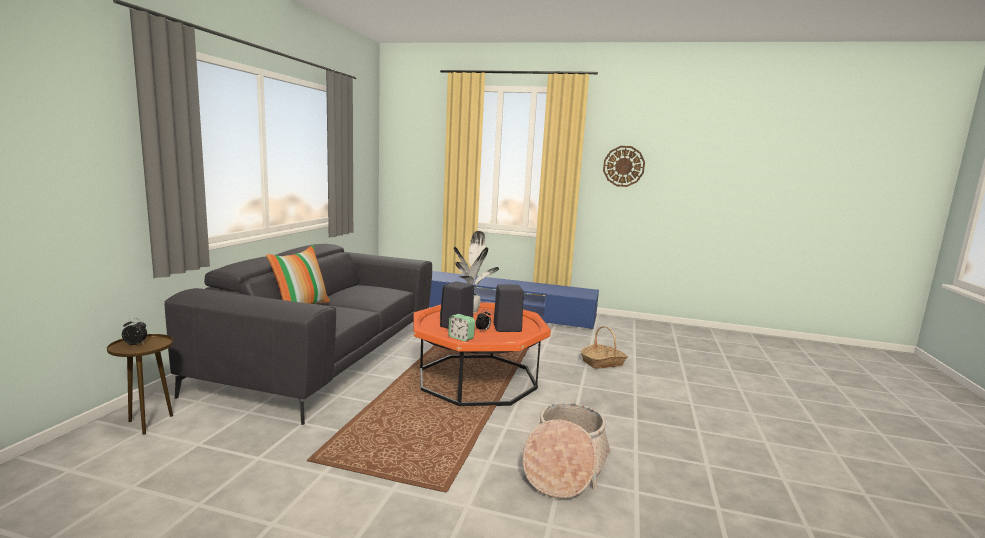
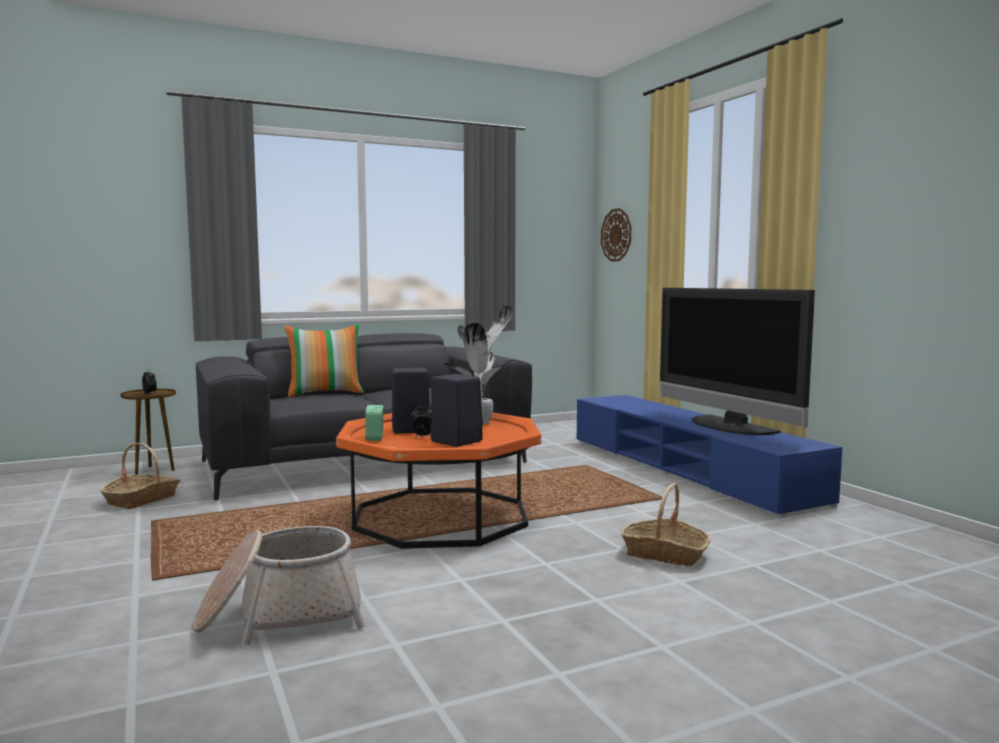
camera: 50 degrees right, 5 degrees down
(233, 450) = (142, 499): none -> basket
(534, 285) = (728, 426): none -> television
(623, 166) = (905, 192): wall clock -> wall clock (616, 235)

